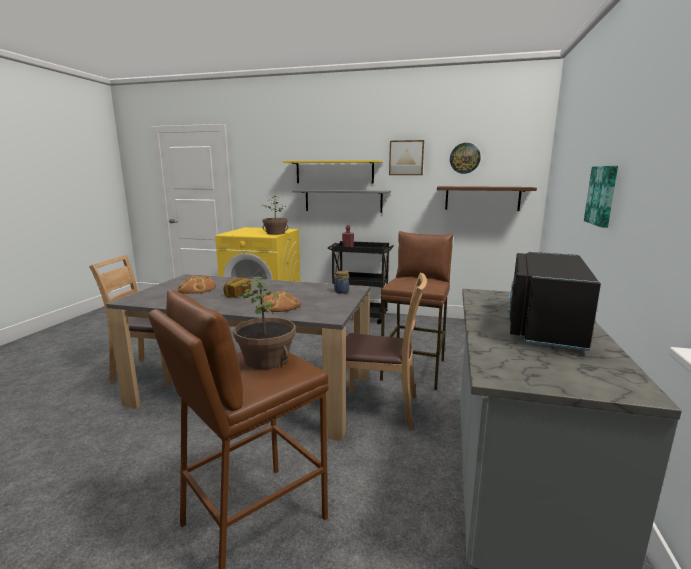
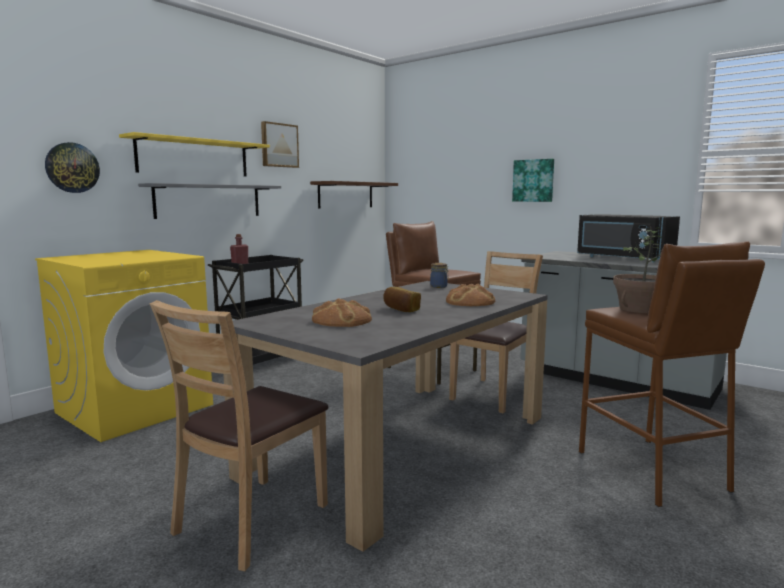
camera: 65 degrees left, 5 degrees down
(275, 233) = (164, 254): potted plant -> none
(464, 158) = (329, 151): wall clock -> wall clock (72, 168)

